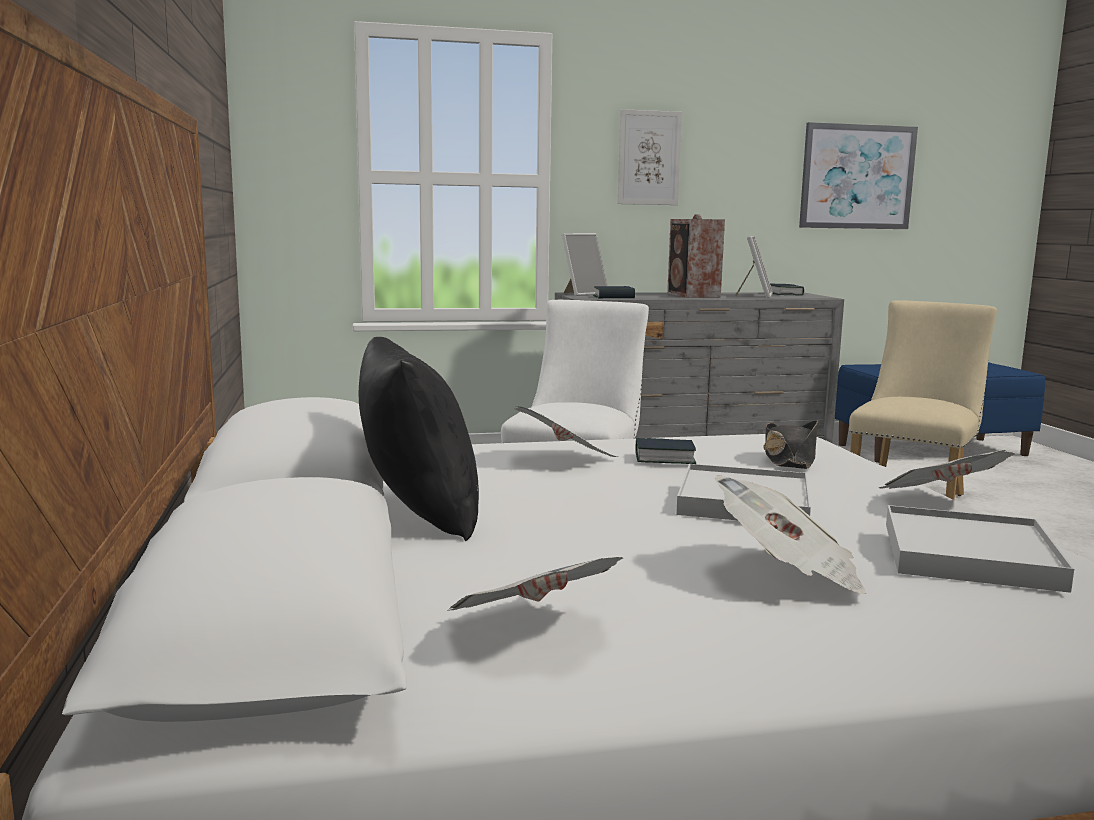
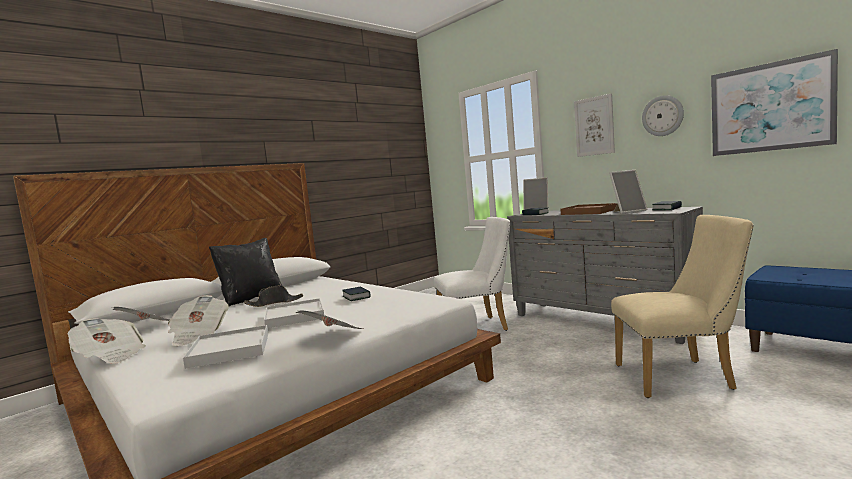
camera: 60 degrees right, 5 degrees down
(566, 459) = (336, 291): newspaper -> newspaper (110, 356)
(693, 295) = (589, 212): speaker -> brown tray
(746, 162) = (662, 116): none -> wall clock
(789, 459) = (384, 307): black hat -> black hat (275, 303)

